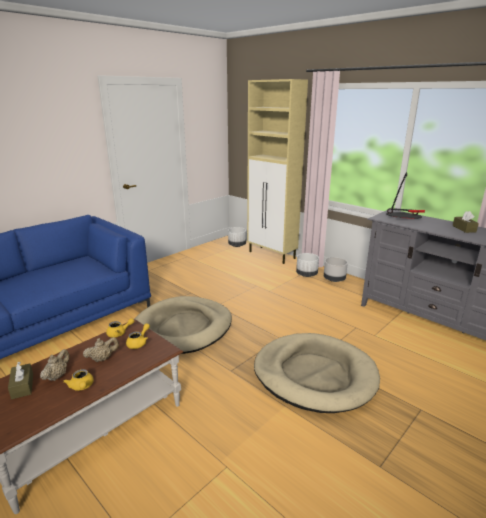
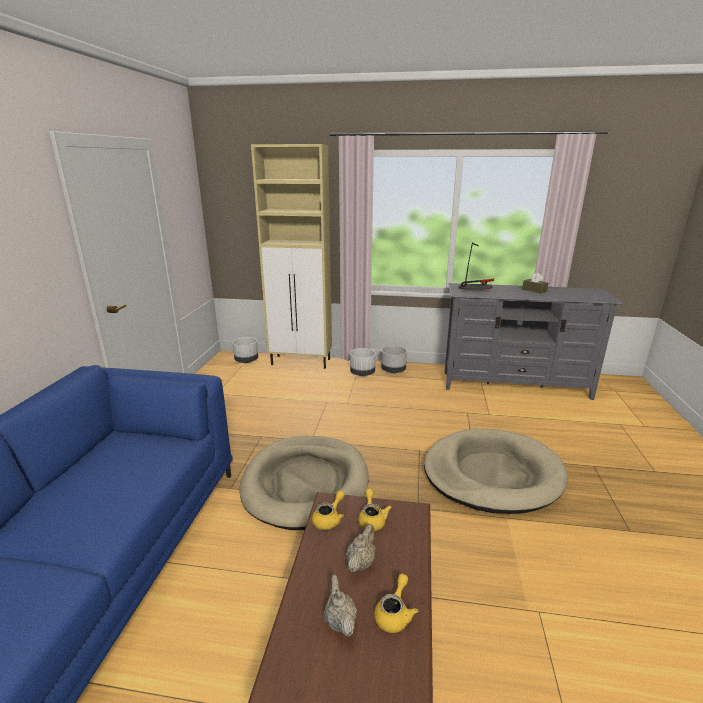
camera: 35 degrees left, 0 degrees up
(22, 386) = (314, 667): brown tissue box -> none
(82, 387) = (394, 614): yellow teapot -> yellow teapot turned 90 degrees counterclockwise

